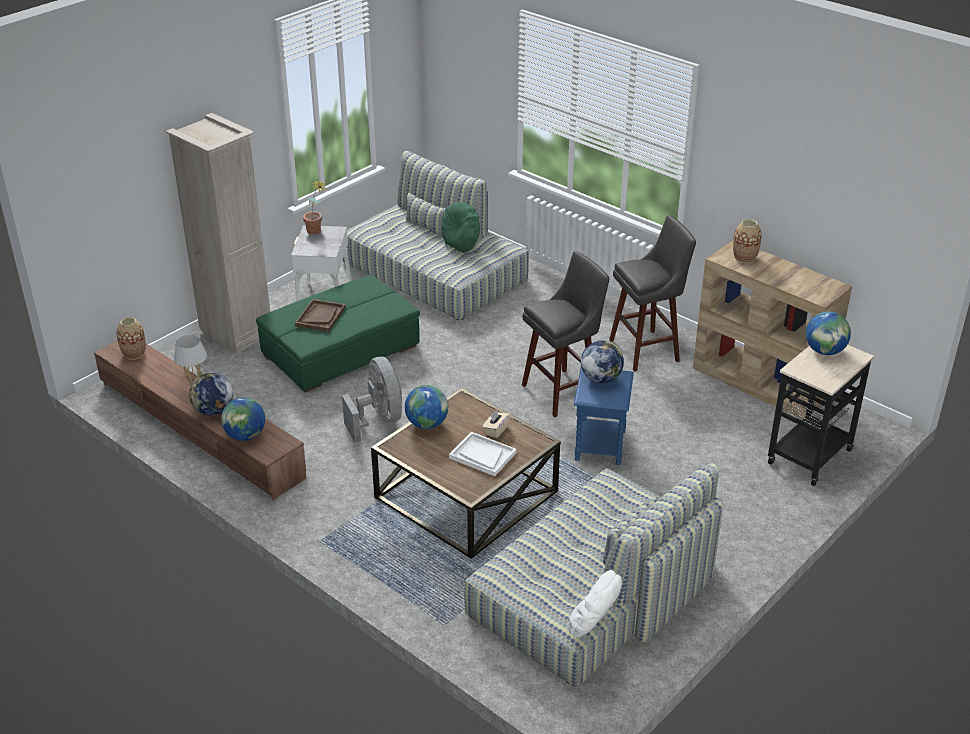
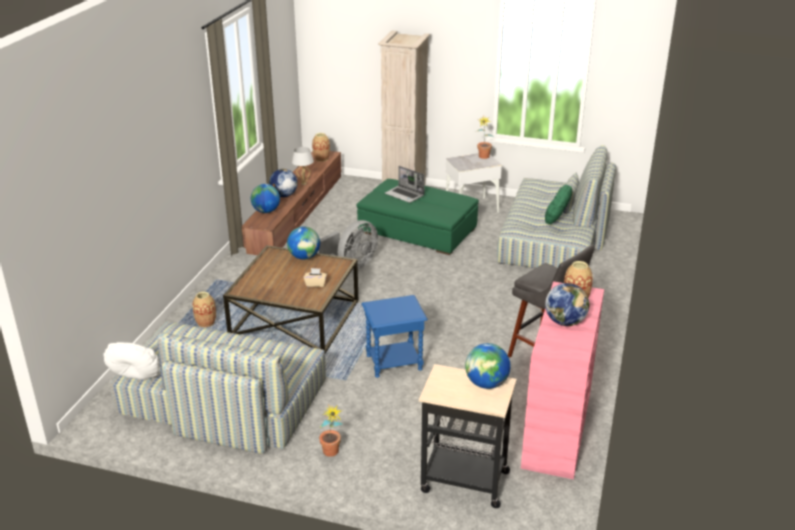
camera: 65 degrees right, 5 degrees down
(320, 317) = (405, 195): brown tray -> laptop
(422, 571) = (206, 323): none -> vase
(482, 455) = (283, 285): white tray -> none
(562, 392) = (448, 329): grey stool -> none
(600, 378) = (403, 306): globe -> globe (565, 322)
(734, 529) = (331, 454): none -> potted plant
(760, 381) = (558, 429): brown bookcase -> pink bookcase

